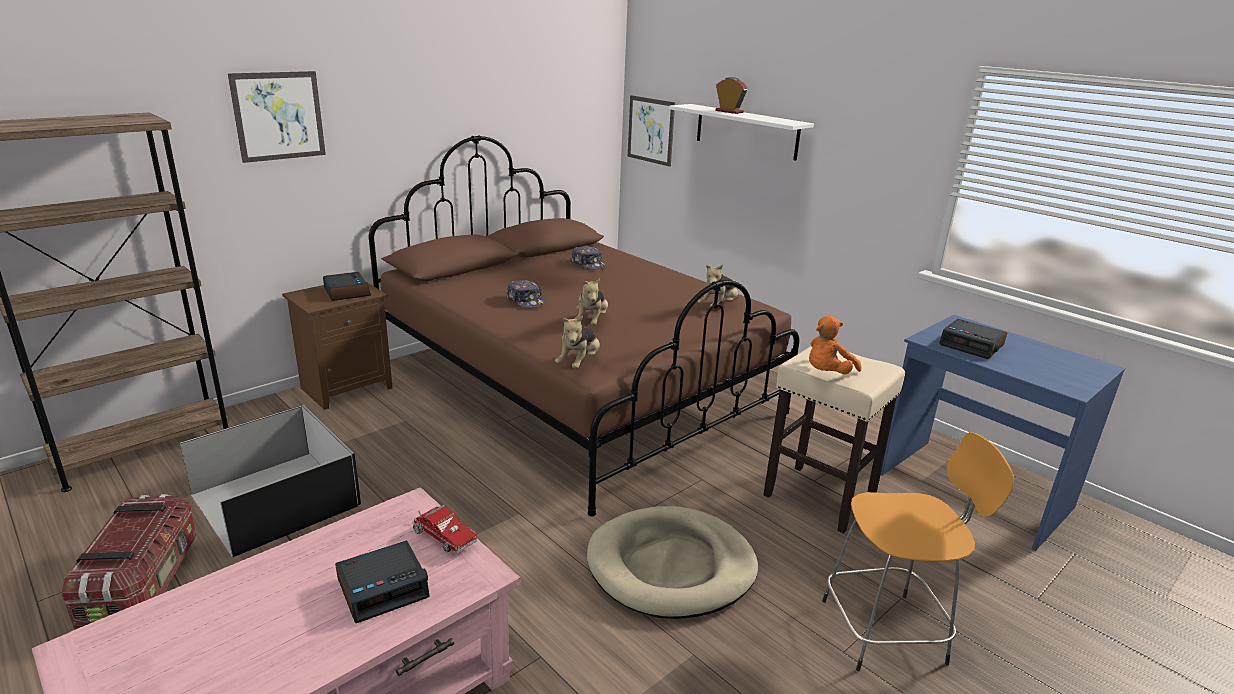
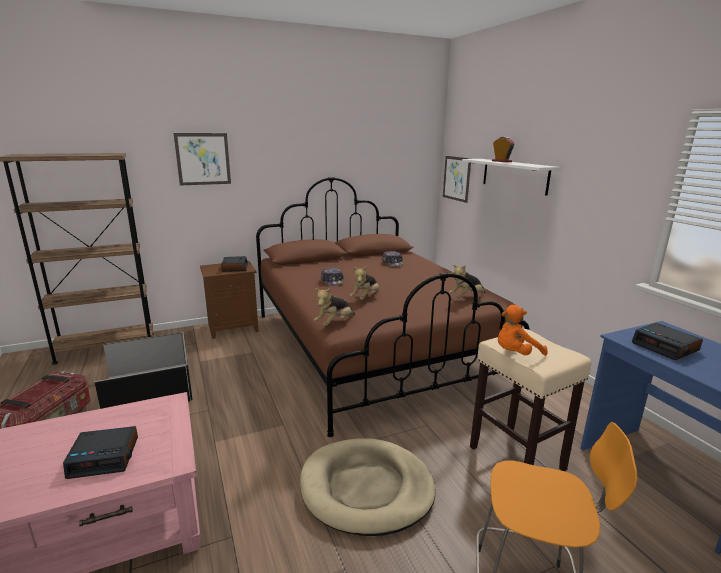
camera: 20 degrees right, 5 degrees down
(442, 537) = (170, 429): toy truck -> none

